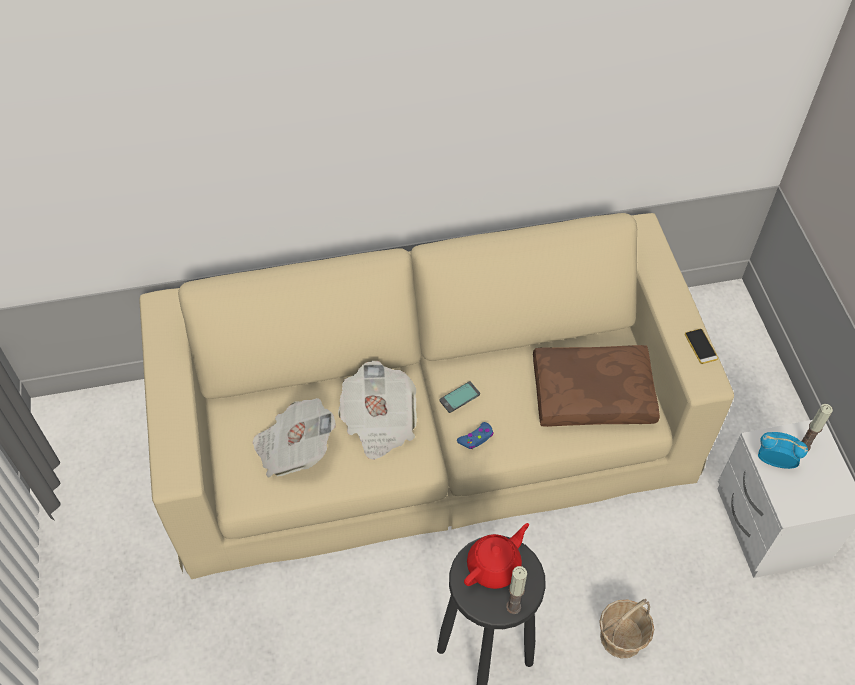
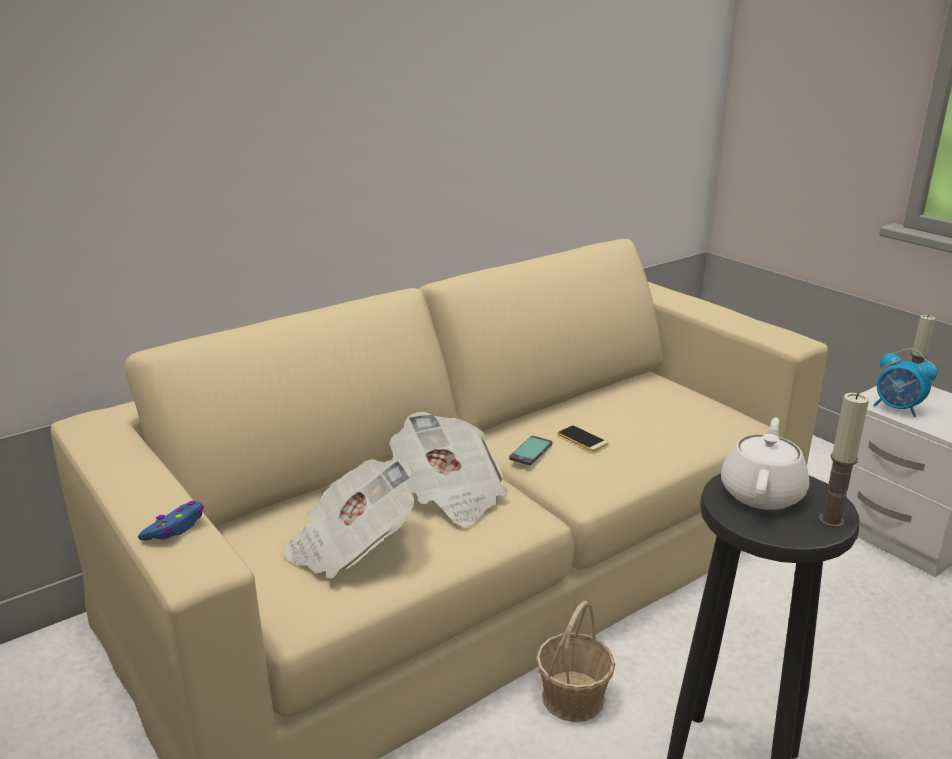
camera: 25 degrees left, 30 degrees down
(476, 438) = (580, 477): blue game controller -> blue game controller (175, 528)
(495, 566) = (762, 493): red teapot -> white teapot
(593, 392) = (671, 414): brown pillow -> none
(622, 637) = (868, 681): basket -> basket (573, 697)
(701, 346) = (760, 324): phone -> phone (582, 439)
(774, 460) = (897, 409): alarm clock -> alarm clock turned 135 degrees counterclockwise

